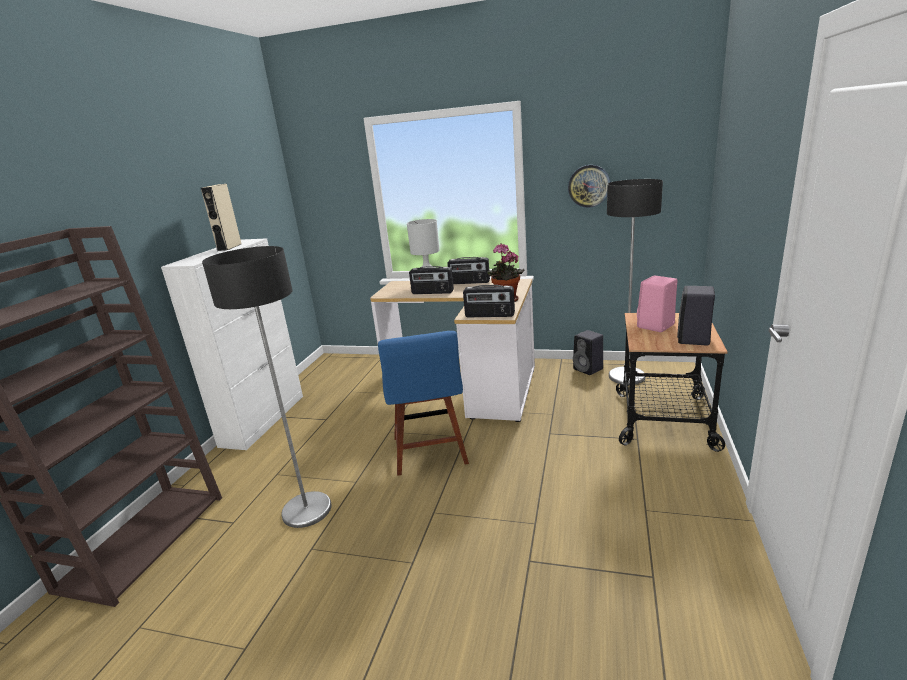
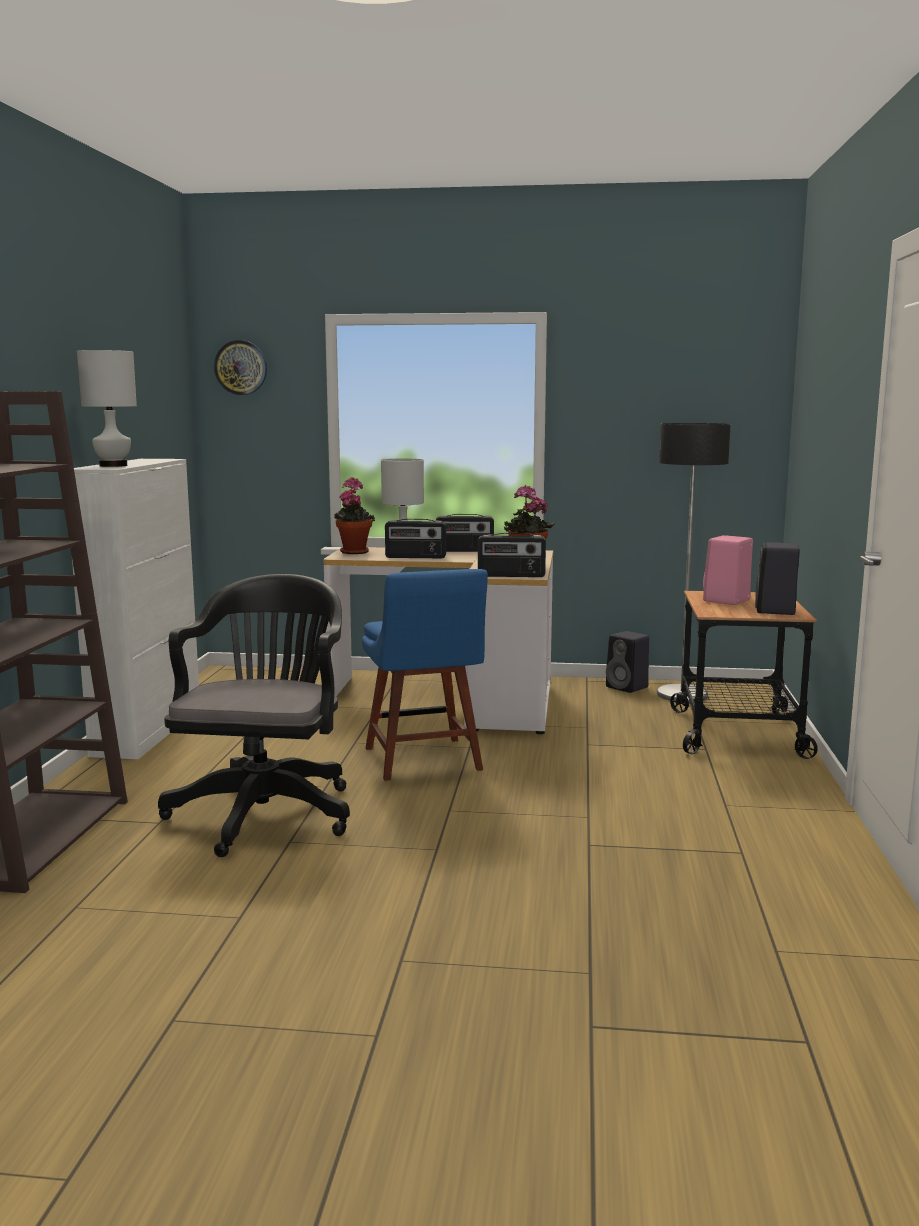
camera: 10 degrees left, 10 degrees down
(200, 257) = (113, 465): none -> white table lamp
(229, 247) = (141, 461): beige speaker -> none
(307, 510) = (266, 810): floor lamp -> black office chair
(394, 287) = (353, 552): none -> potted plant
(589, 186) = (633, 430): wall clock -> wall clock (241, 367)

